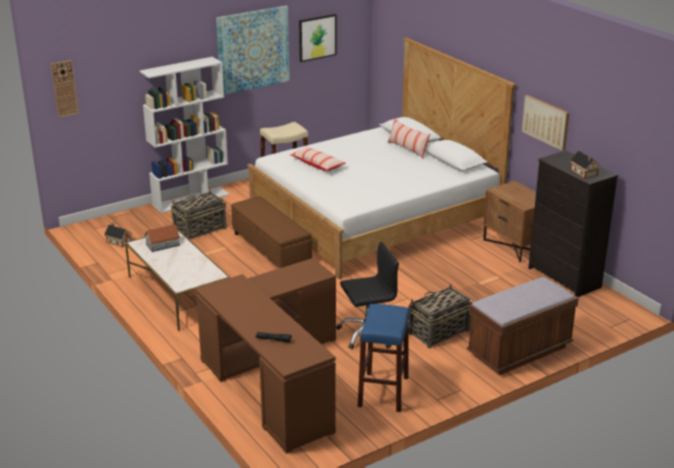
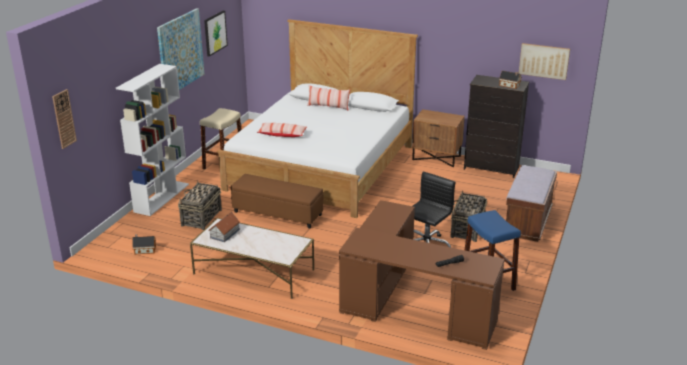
camera: 35 degrees left, 0 degrees up
(546, 122) = (450, 57): picture -> picture (544, 61)

